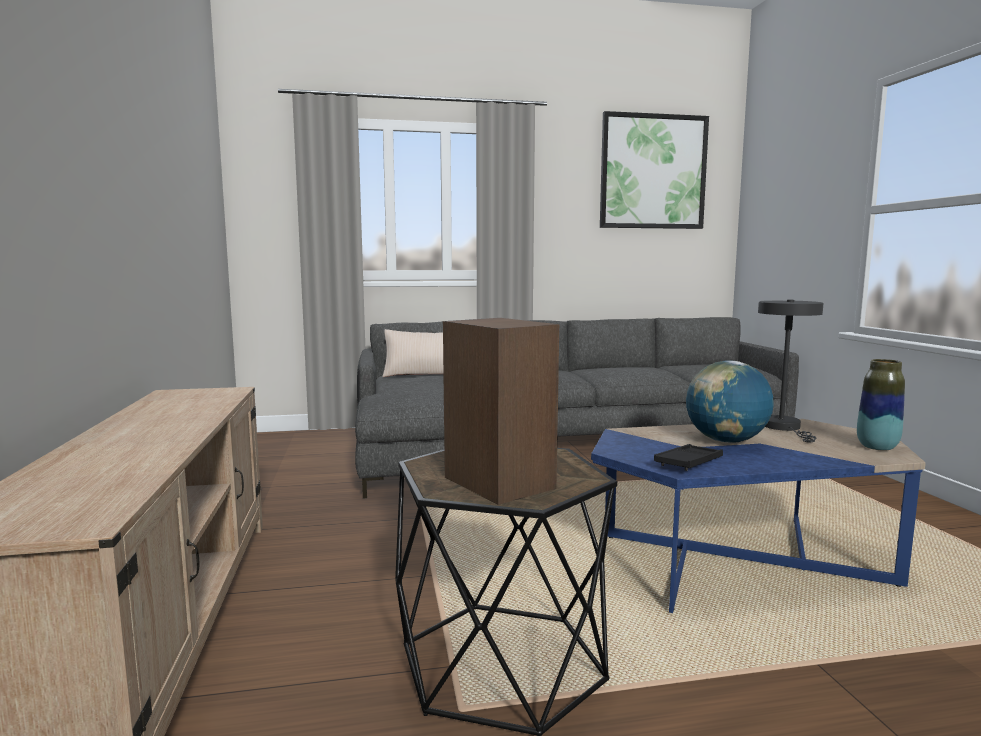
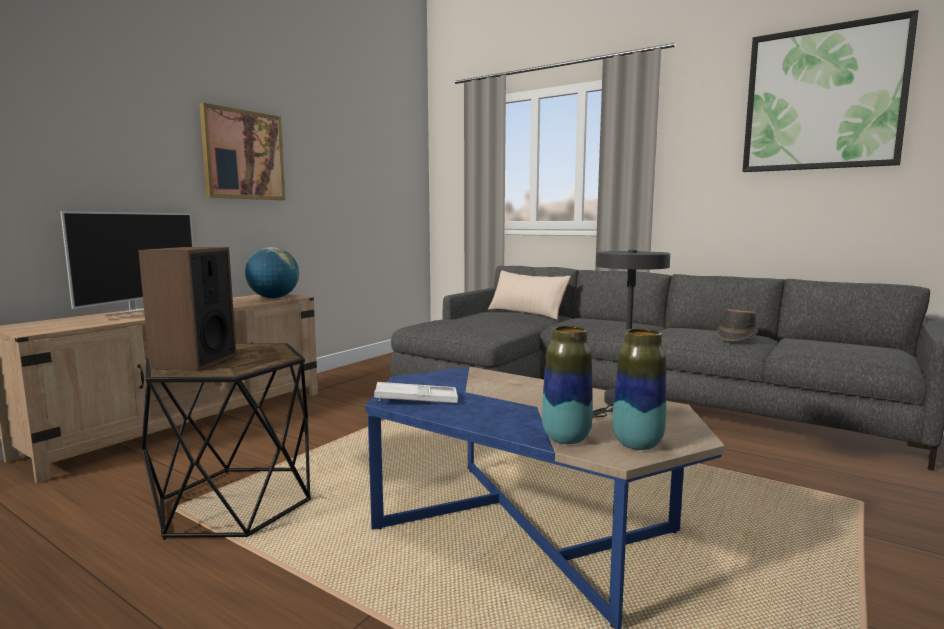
camera: 45 degrees right, 0 degrees up
(79, 451) = (138, 310): none -> television
(115, 165) = (243, 155): none -> picture
(655, 369) = (736, 337): none -> brown hat
(689, 462) = (416, 399): black tray -> white tray
(726, 441) = (514, 397): globe -> globe (273, 298)
(849, 456) = (566, 438): none -> vase

